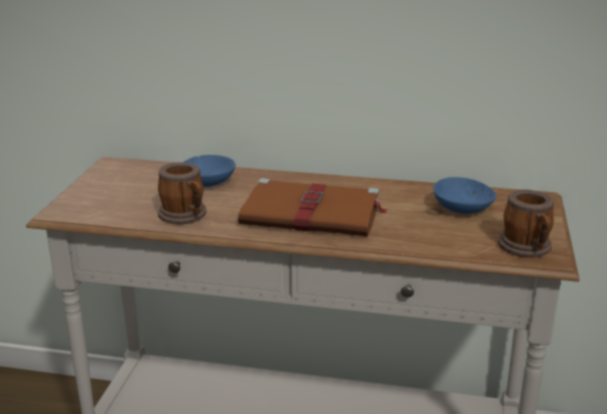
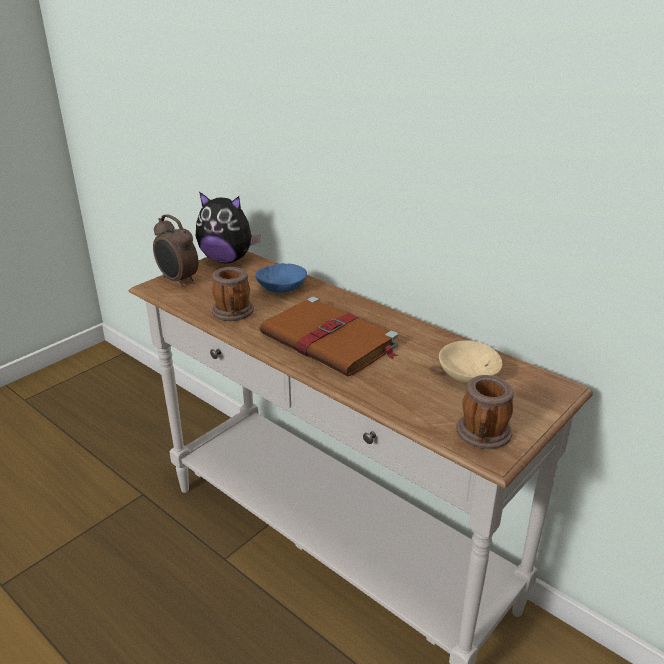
camera: 30 degrees right, 5 degrees up
(81, 201) = (178, 281): none -> alarm clock
(113, 170) = (227, 259): none -> plush toy
(460, 208) = (466, 374): blue bowl -> beige bowl

